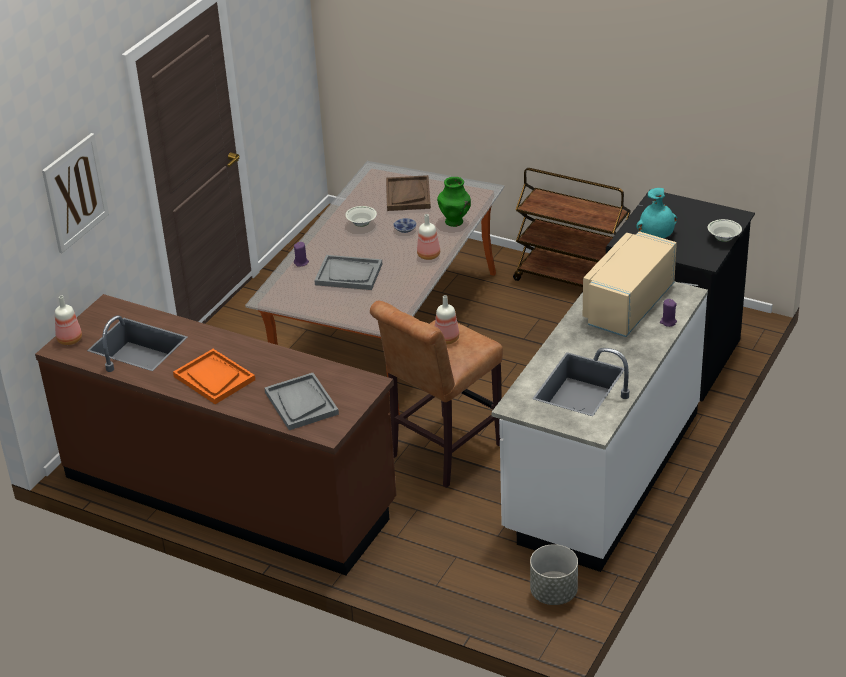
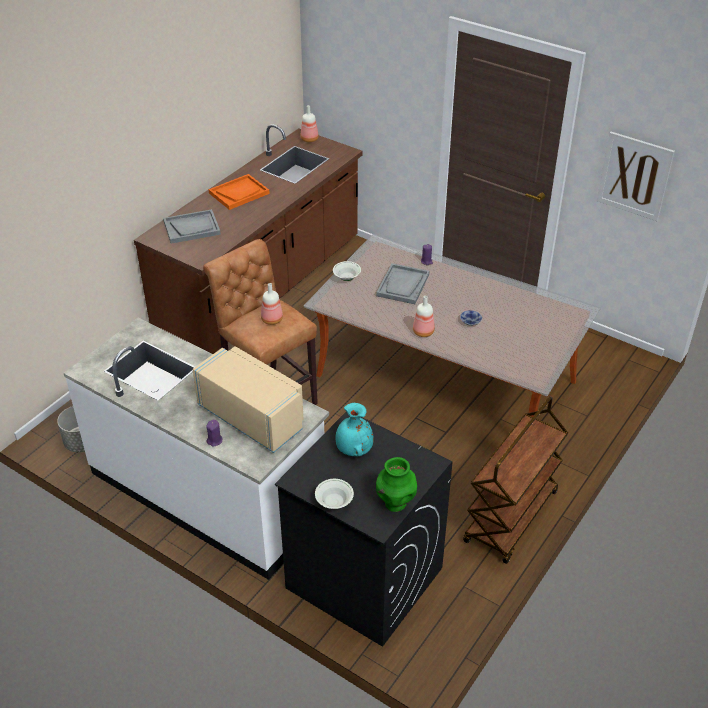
camera: 95 degrees right, 5 degrees up
(75, 192) = (373, 71): picture -> picture (634, 176)
(361, 224) = (483, 296): white bowl -> white bowl (347, 278)
(408, 195) = (532, 327): brown tray -> none
(454, 222) = (479, 353): green vase -> green vase (395, 504)

